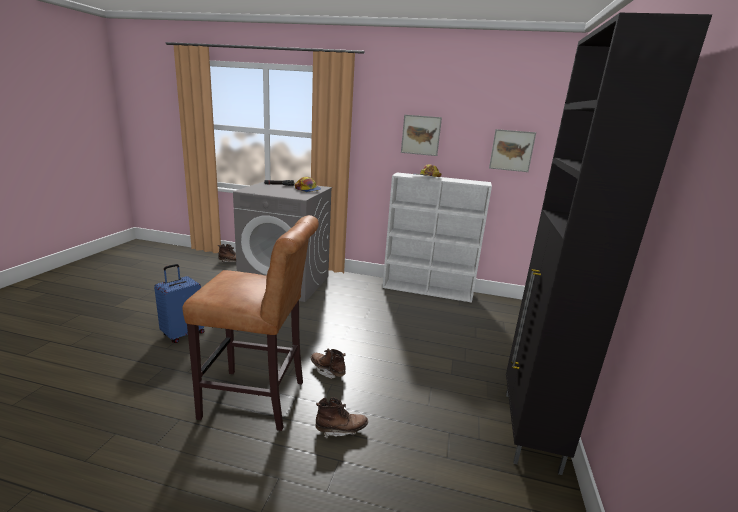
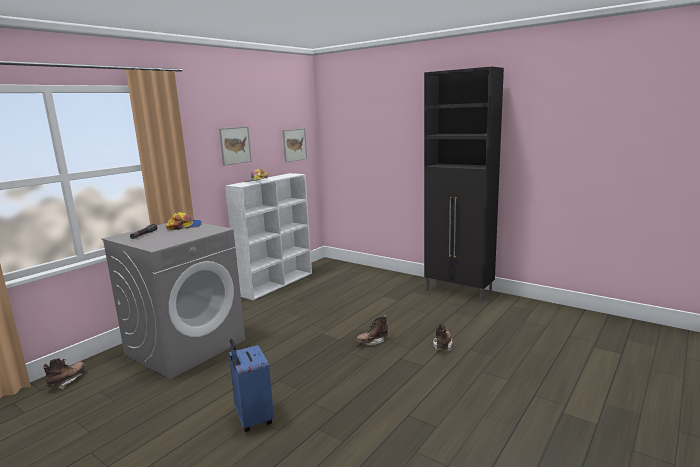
camera: 65 degrees left, 5 degrees down
(259, 400) = (398, 374): brown stool -> none

